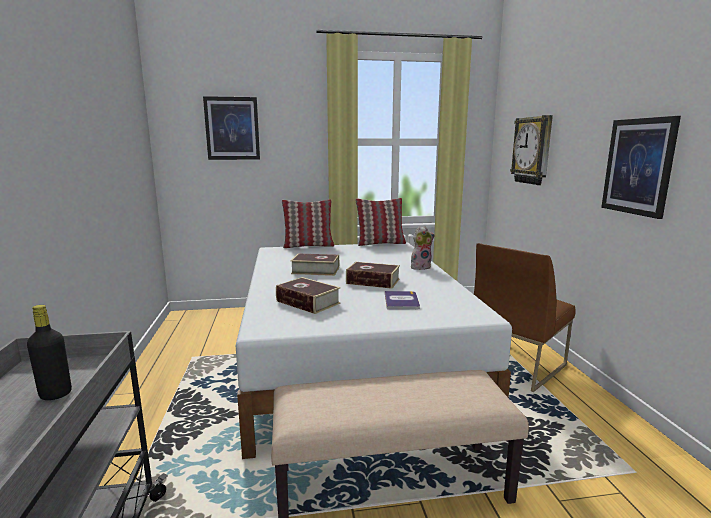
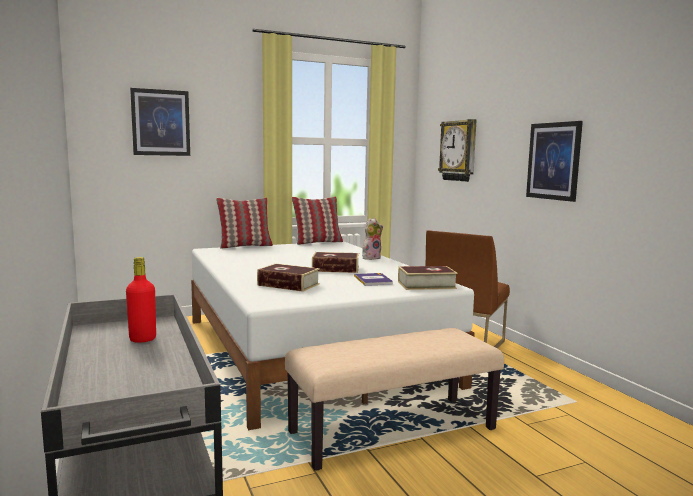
camera: 15 degrees left, 5 degrees down
(55, 394) = (142, 339): black bottle -> red bottle
(315, 270) = (272, 263): book -> book (426, 285)

